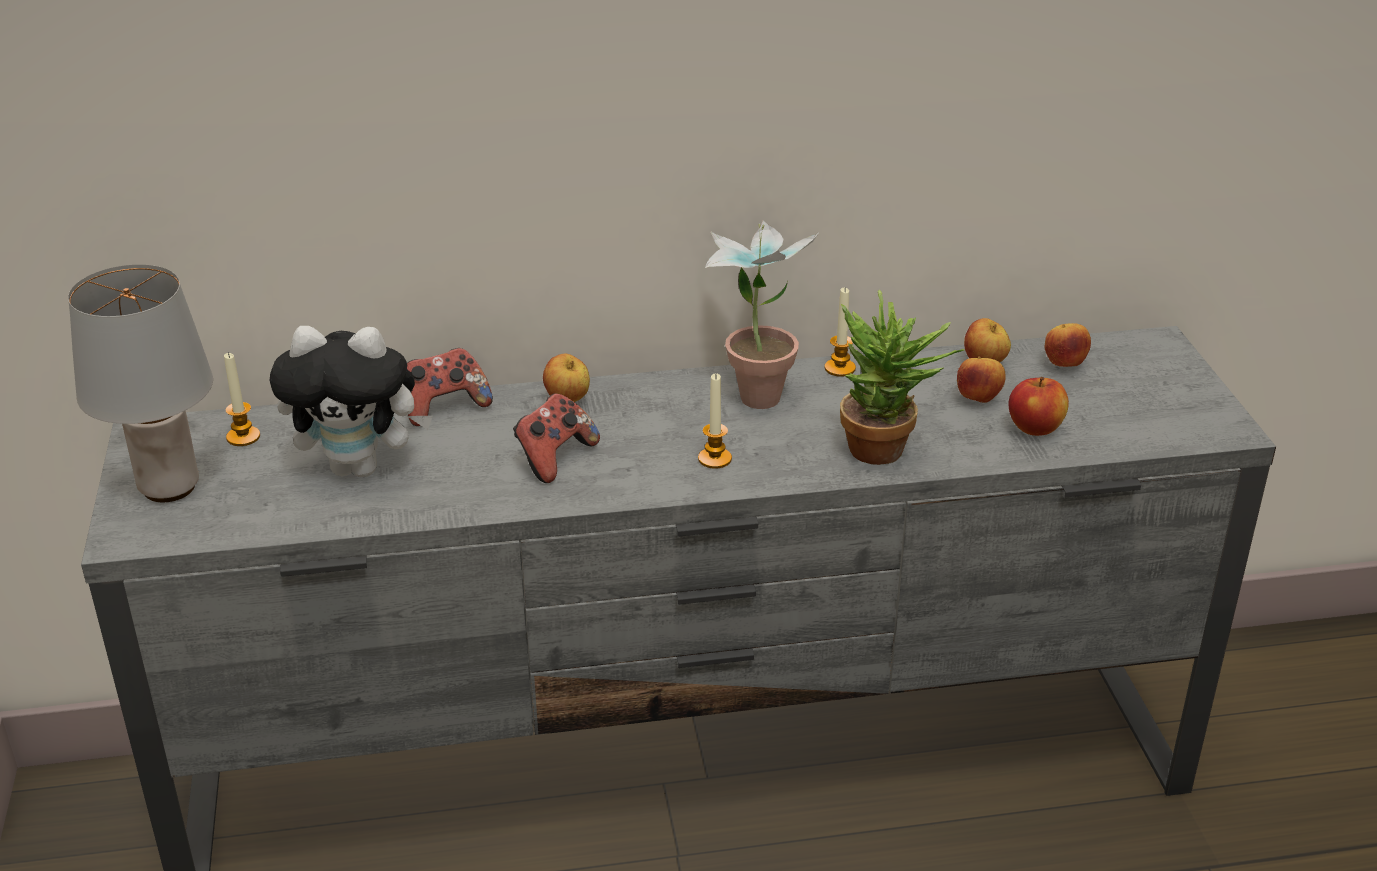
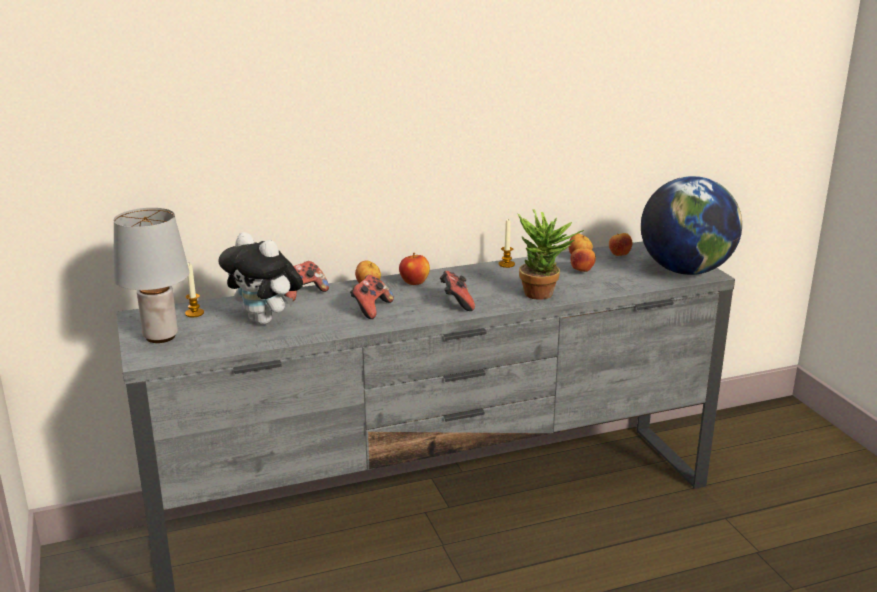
camera: 10 degrees left, 10 degrees down
(360, 467) = (266, 320): plush toy -> plush toy turned 45 degrees clockwise
(714, 459) = (456, 303): candle -> game controller
(756, 390) = (467, 275): potted plant -> none
(1035, 429) = (615, 280): apple -> apple (414, 282)
(1182, 417) = (685, 271): none -> globe

